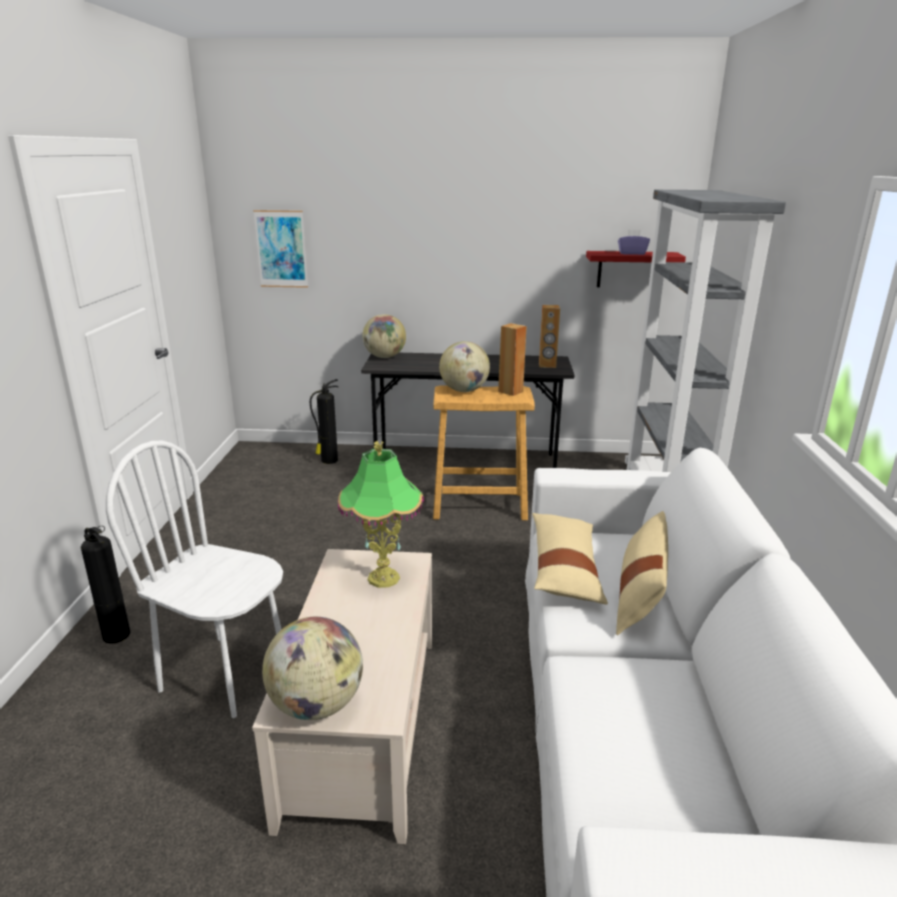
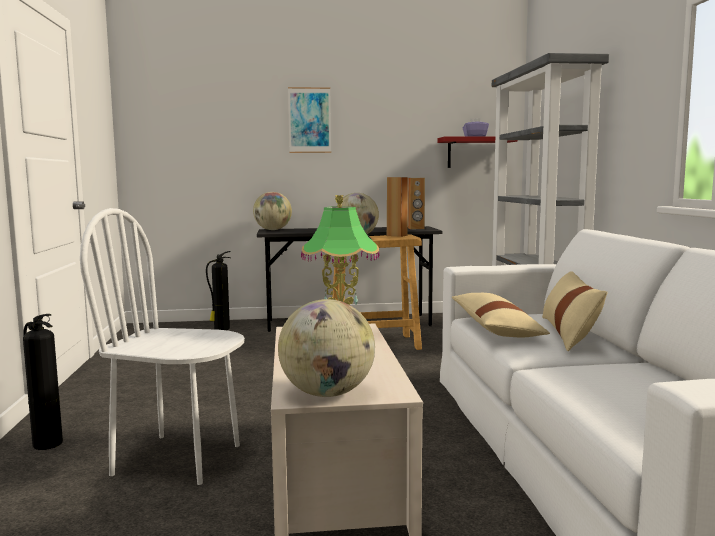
camera: 10 degrees left, 15 degrees down
(281, 249) = (178, 141): picture -> picture (309, 120)

